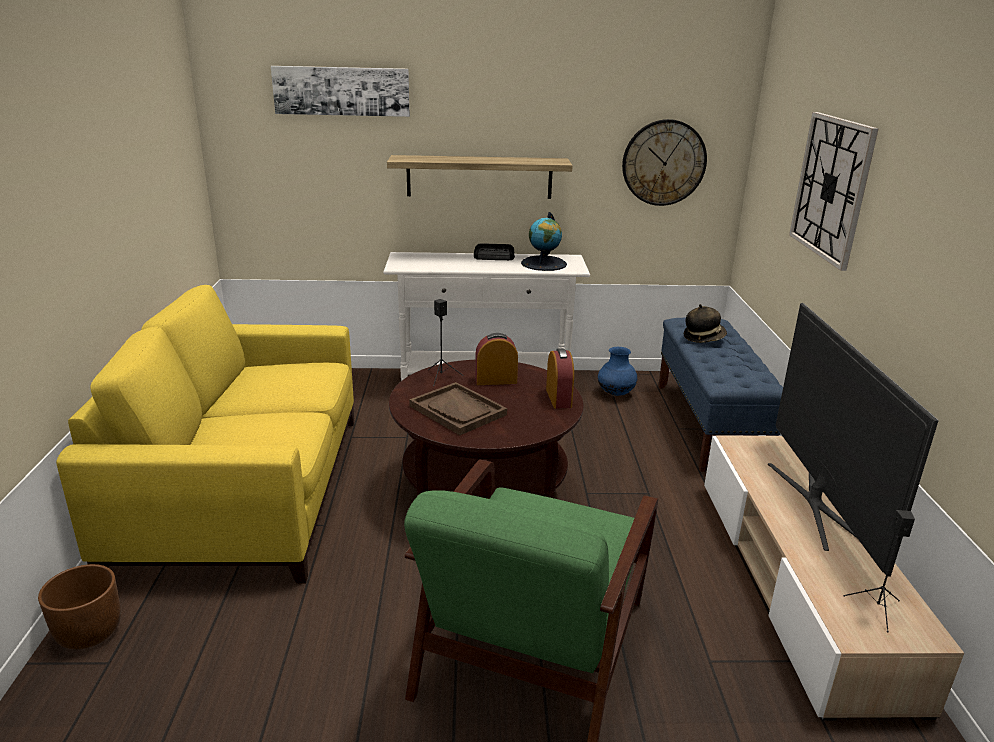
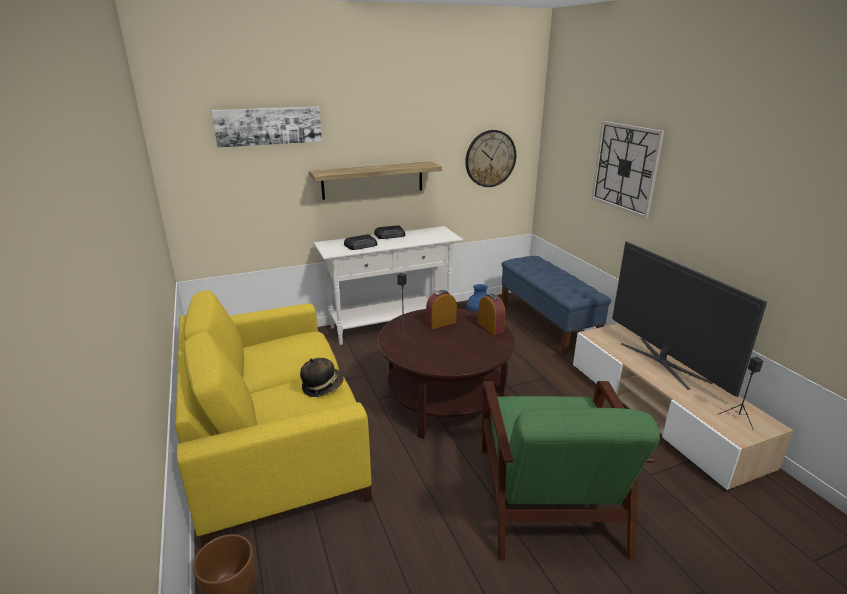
camera: 20 degrees left, 0 degrees up
(444, 263) = (361, 245): none -> radio
(458, 410) = (435, 350): brown tray -> none
(544, 264) = (427, 236): globe -> none
(703, 337) = (537, 270): hat -> hat (322, 386)

